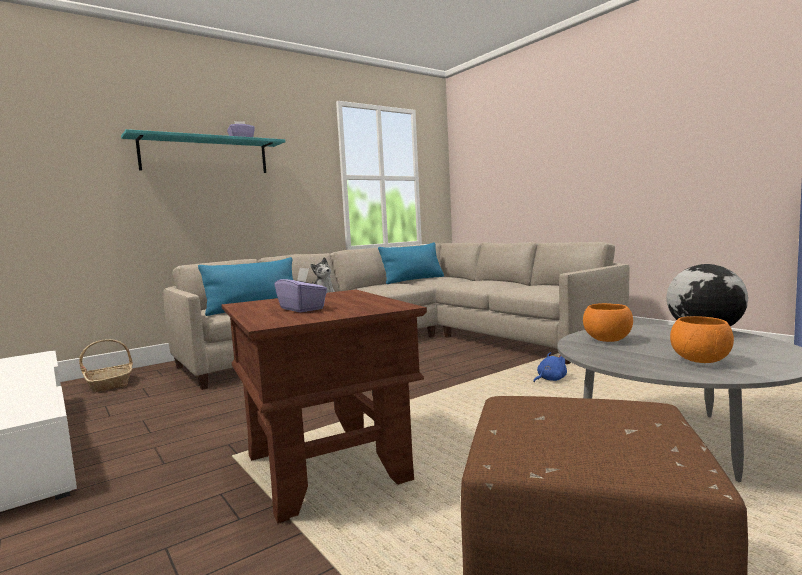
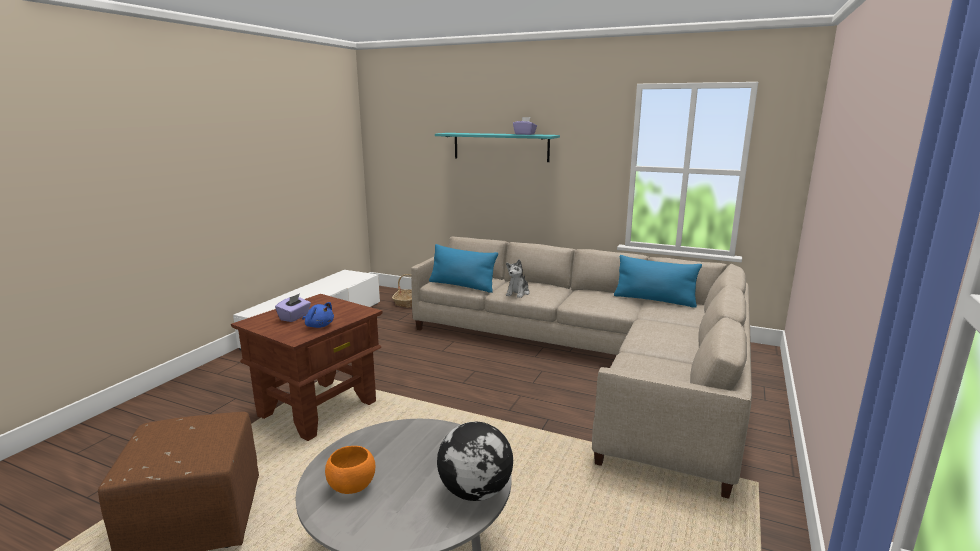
camera: 60 degrees right, 10 degrees up
(550, 379) = (535, 461): blue plush toy -> blue plush toy (319, 325)
(607, 340) = (416, 439): orange bowl -> none

